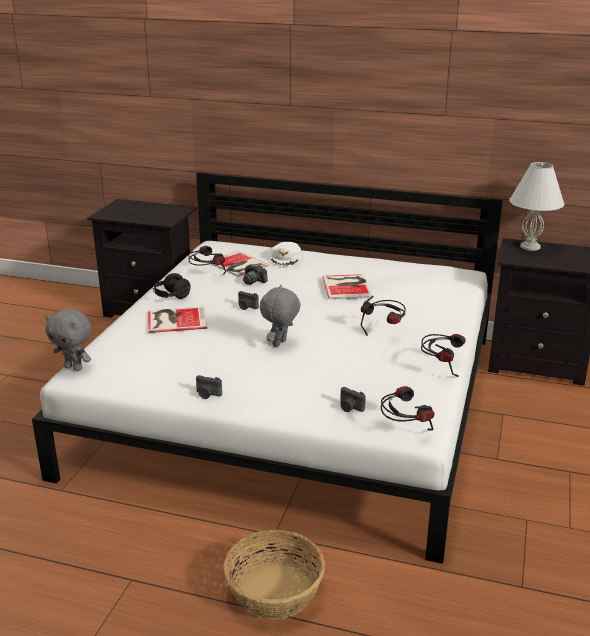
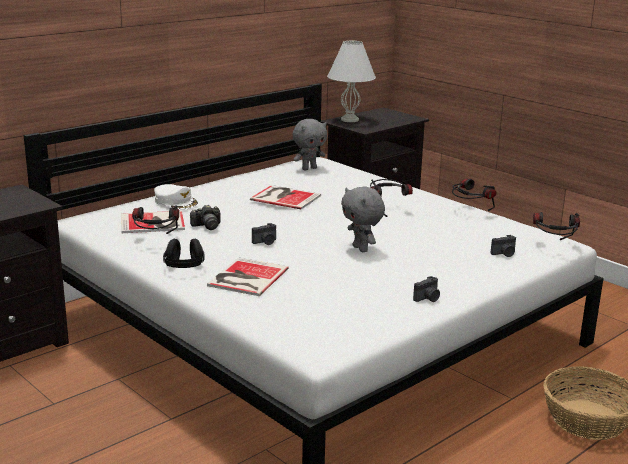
camera: 60 degrees left, 5 degrees down
(74, 368) = (294, 349): grey plush toy -> grey plush toy (309, 168)

